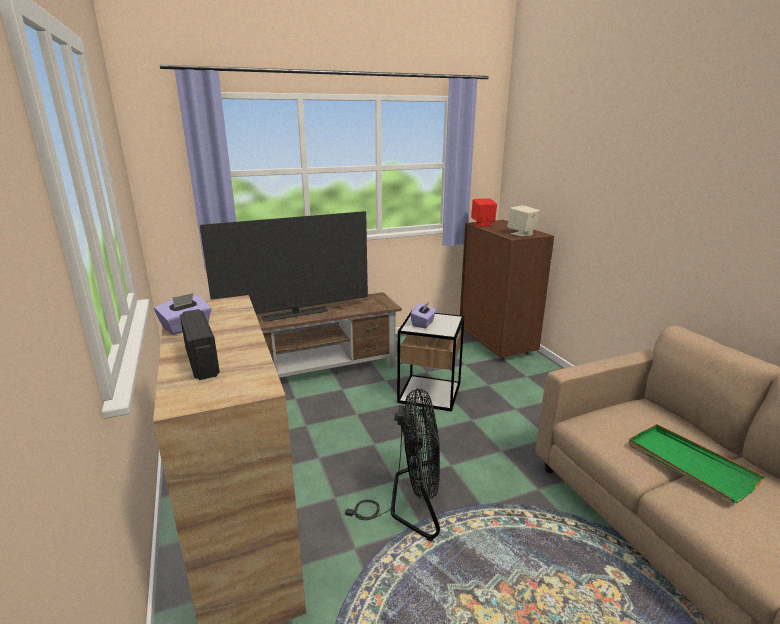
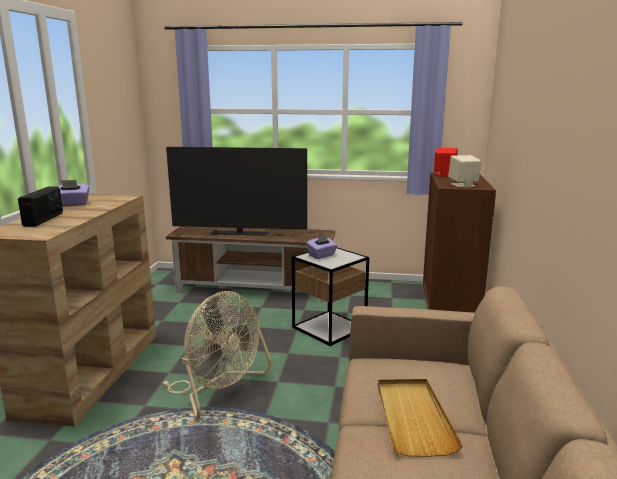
camera: 30 degrees right, 5 degrees down
(409, 499) = (216, 391): black fan -> beige fan
(689, 464) = (413, 418): green tray -> beige tray

